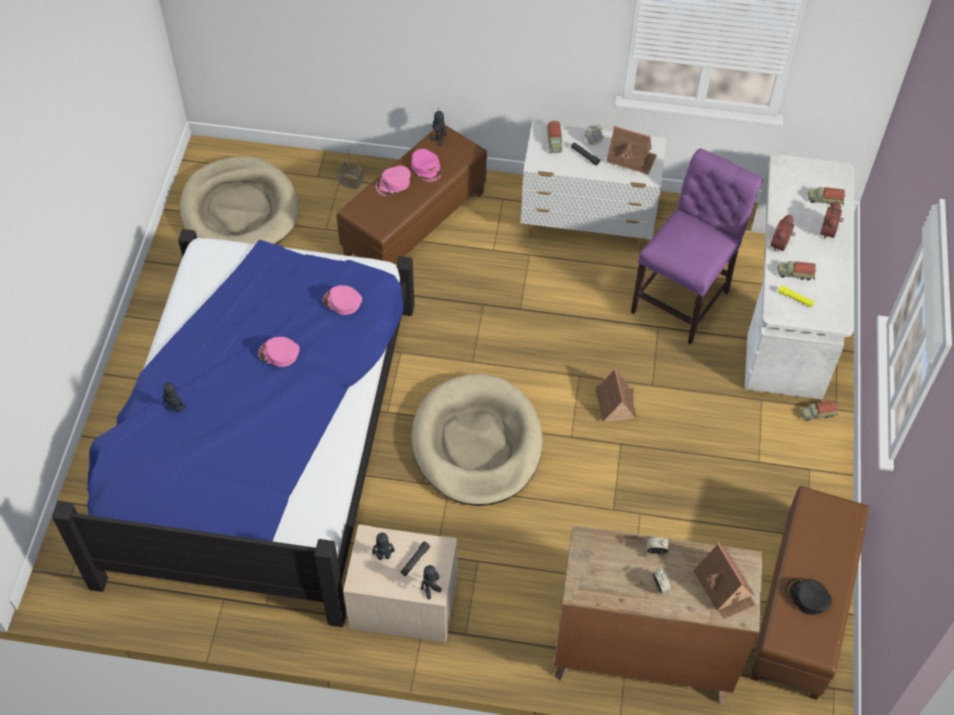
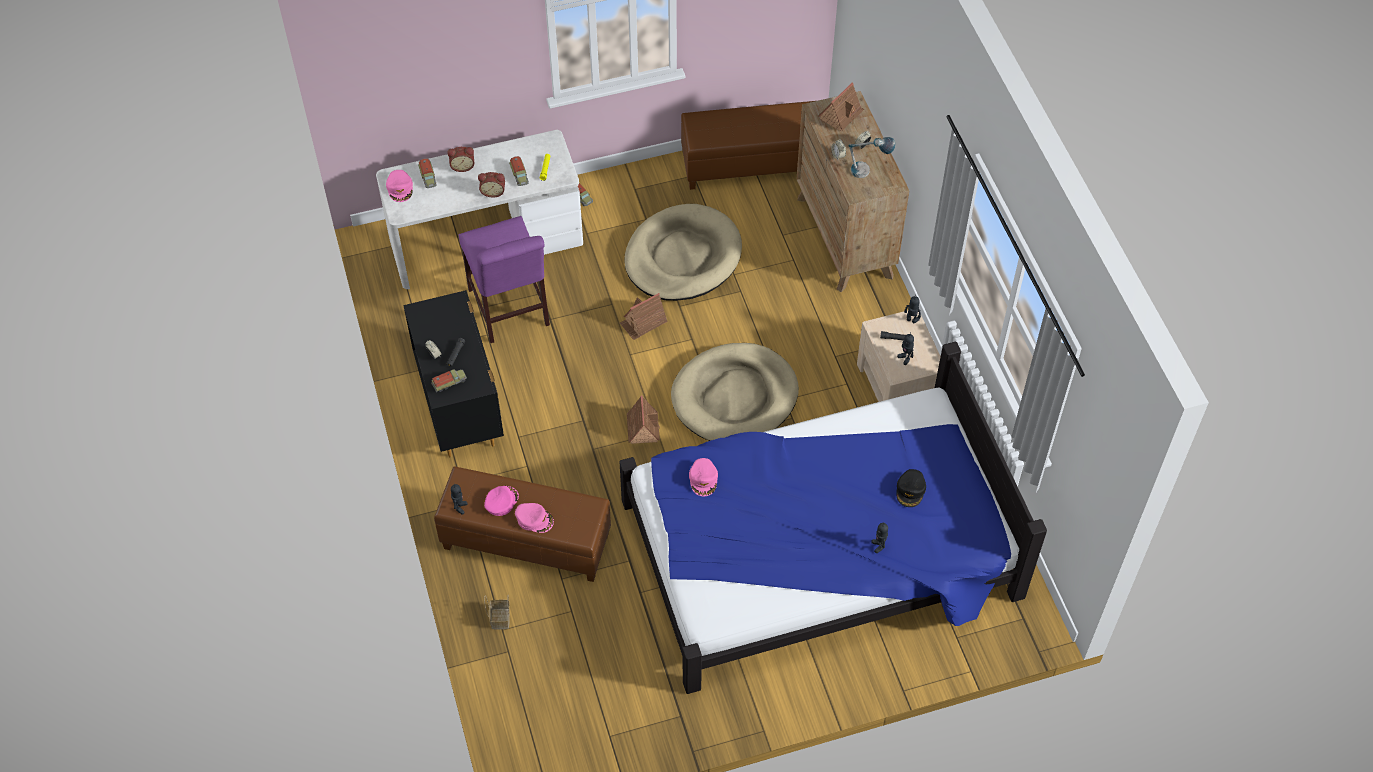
camera: 115 degrees left, 0 degrees up
(240, 210) = (586, 698): beige dog bed -> beige dog bed (682, 257)
(279, 354) = (782, 499): pink cap -> pink cap (400, 188)
(588, 224) = (460, 406): white dresser -> black dresser
(613, 571) = (868, 172): none -> table lamp
(631, 158) = (442, 321): toy house -> toy house (643, 427)
(684, 298) = (510, 311): purple chair -> purple chair turned 120 degrees counterclockwise
(807, 597) = (776, 125): black cap -> black cap (910, 490)

